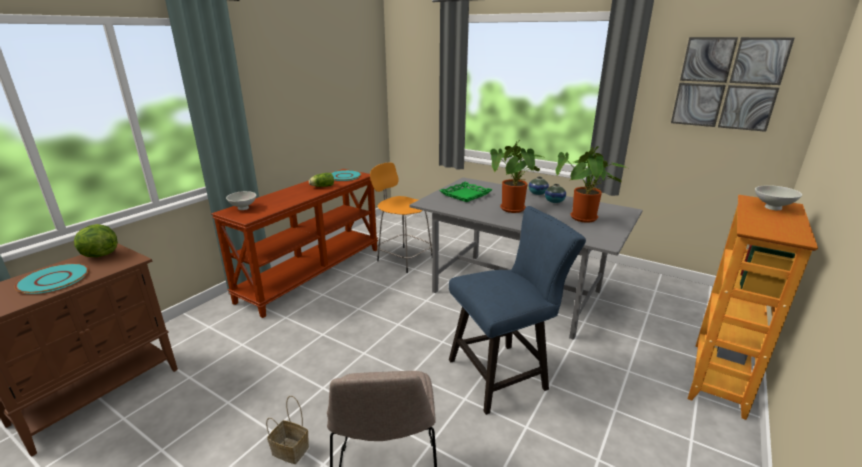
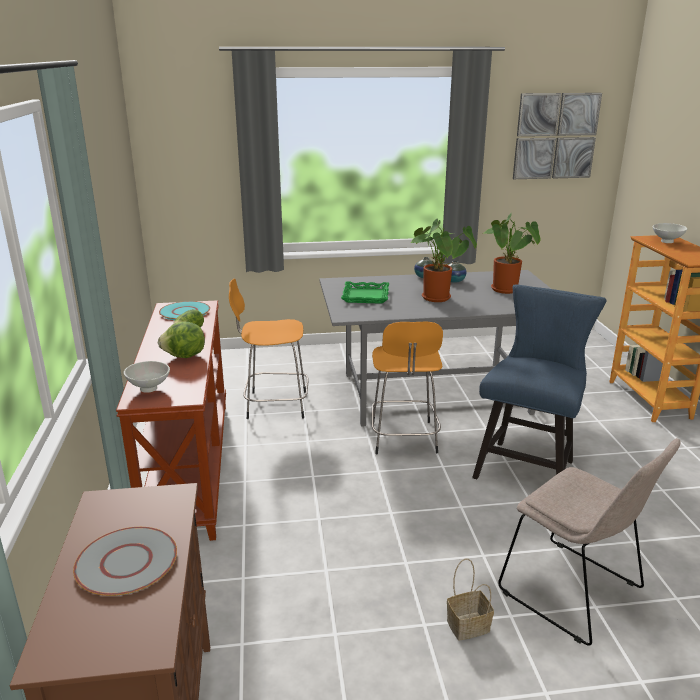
camera: 40 degrees left, 0 degrees up
(54, 279) = (127, 562): turquoise plate -> grey plate
(99, 255) = (107, 512): lettuce -> lettuce (184, 356)
(445, 312) = (403, 439): none -> orange stool

